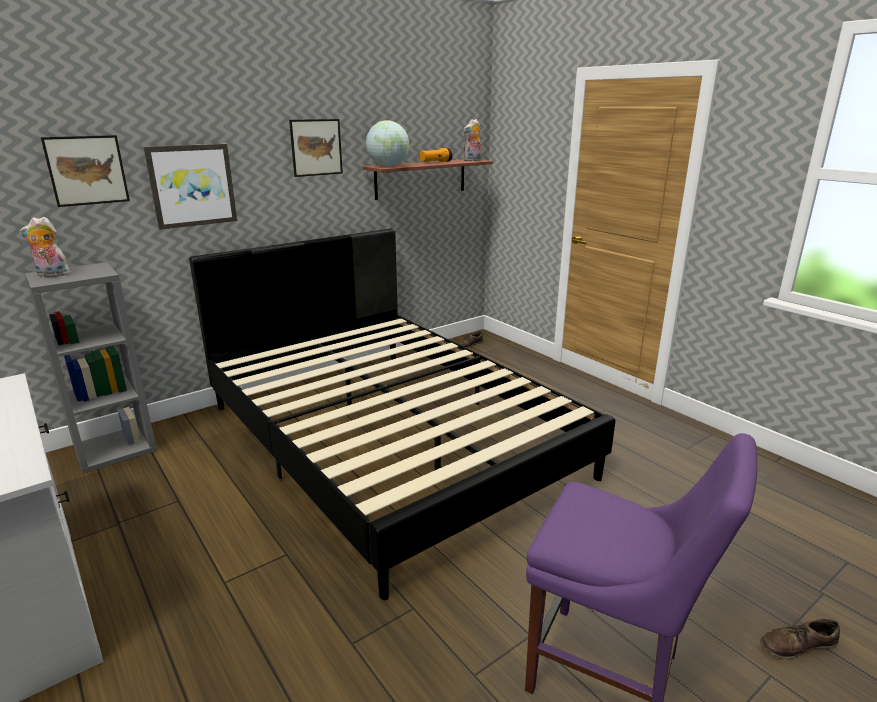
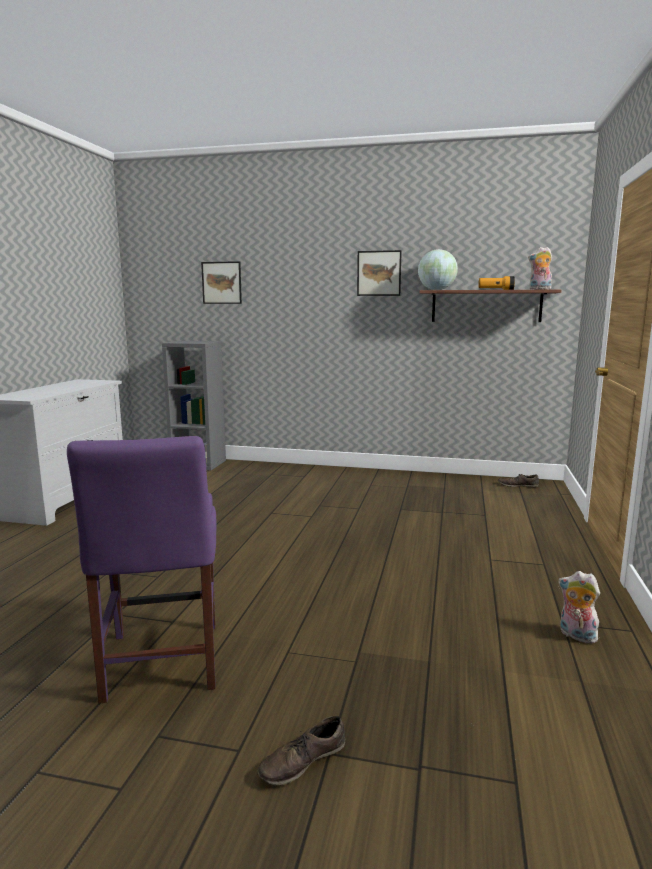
camera: 50 degrees right, 10 degrees down
(51, 275) = (183, 341): plush toy -> plush toy (576, 636)
(192, 185) = (281, 297): picture -> none
(390, 438) = (326, 510): black bed -> none
(797, 645) = (302, 761): brown shoe -> brown shoe turned 75 degrees counterclockwise

